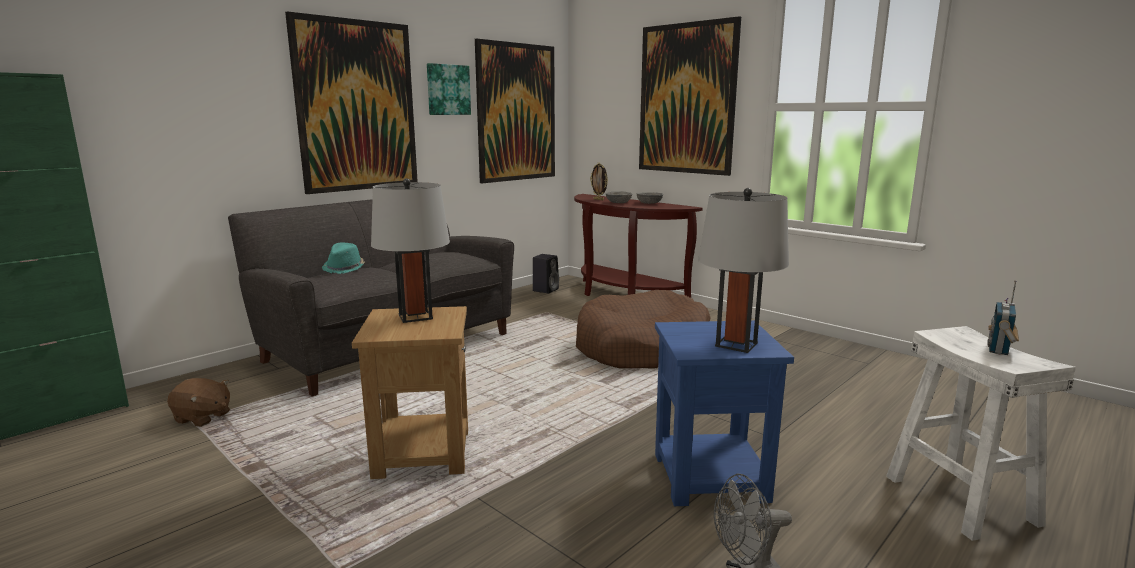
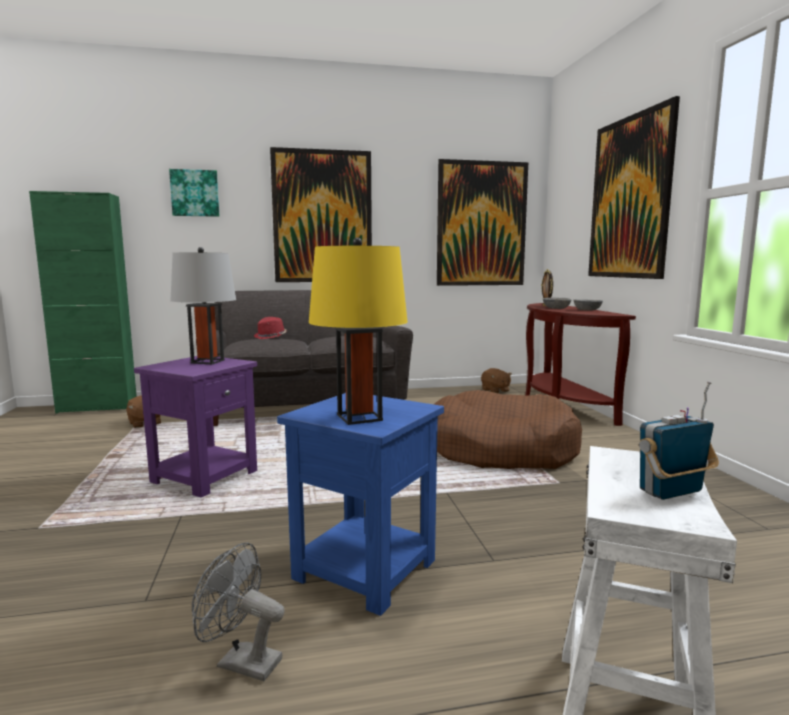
camera: 35 degrees right, 5 degrees down
(344, 268) = (271, 337): turquoise hat -> red hat
(422, 453) = (205, 476): brown side table -> purple side table
(447, 90) = (408, 203): picture -> picture (195, 193)
(546, 290) = (495, 390): black speaker -> brown plush toy
(736, 344) = (359, 417): grey table lamp -> yellow table lamp

